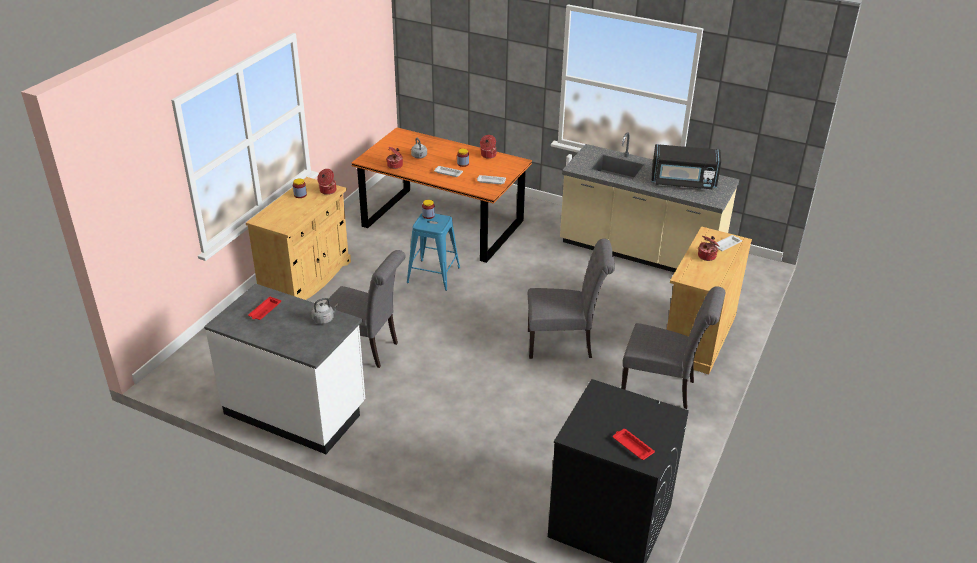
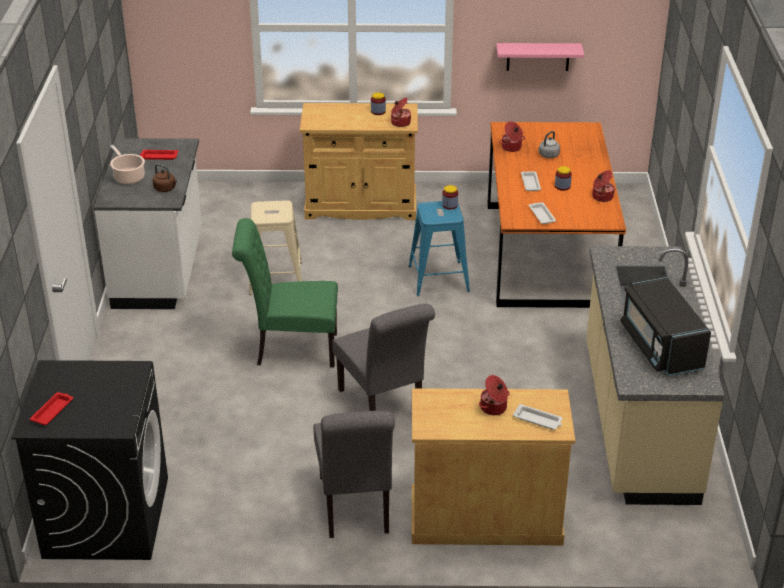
camera: 65 degrees right, 0 degrees up
(282, 335) = (128, 177): none -> cooking pot
(324, 319) = (166, 189): grey kettle -> brown kettle
(345, 102) = (538, 56): none -> pink shelf
(365, 349) = (276, 278): grey chair -> beige stool
(464, 367) = (291, 349): none -> green chair

